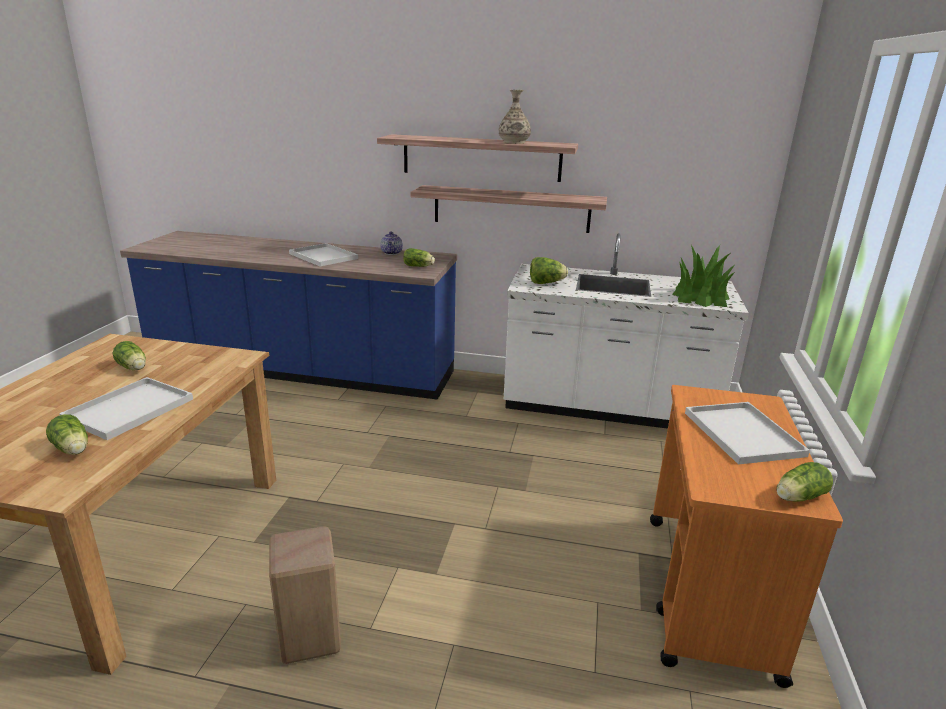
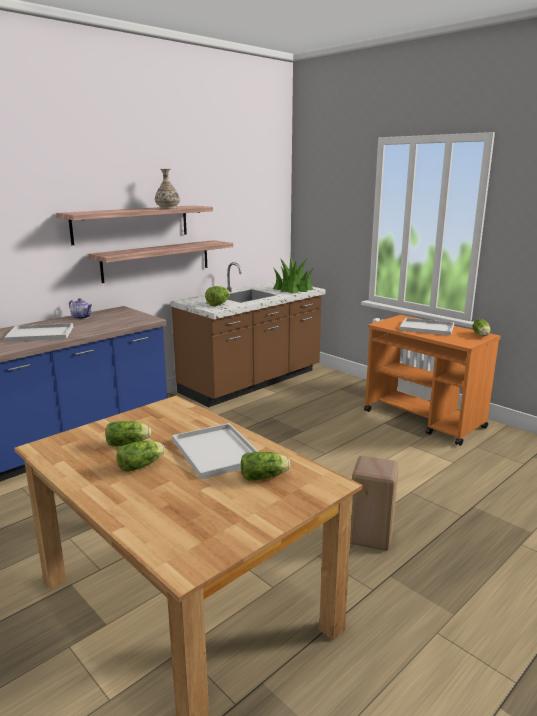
camera: 55 degrees left, 5 degrees down
(419, 266) = (132, 317): lettuce -> lettuce (142, 465)
(607, 408) = (252, 382): white counter -> brown counter

